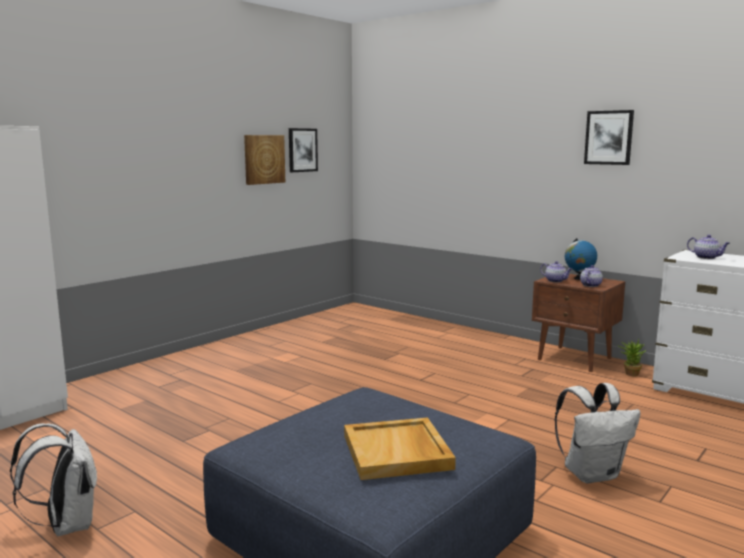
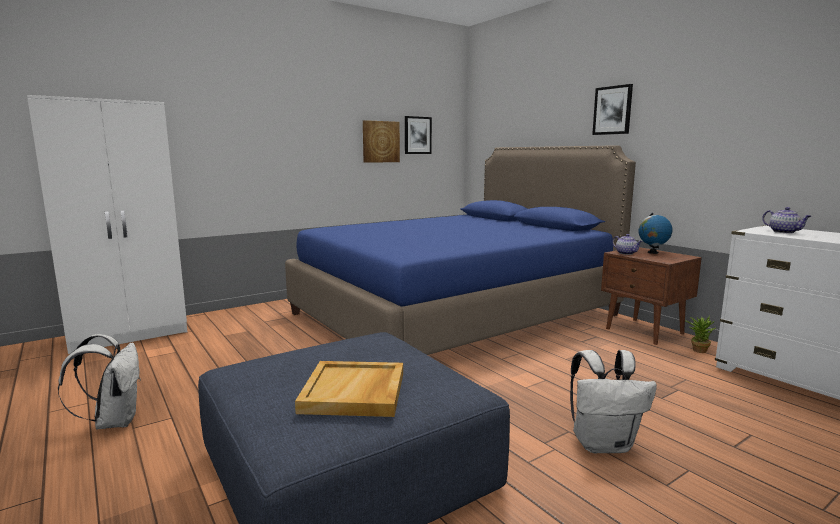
camera: 15 degrees right, 0 degrees up
(375, 357) = (454, 314): none -> blue bed
(590, 285) = (660, 258): teapot -> none
(608, 137) = (690, 112): picture -> picture (612, 110)

